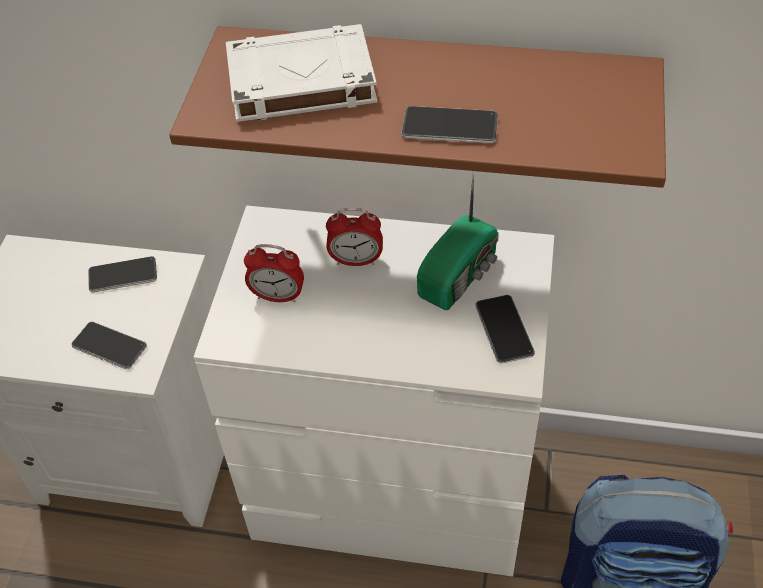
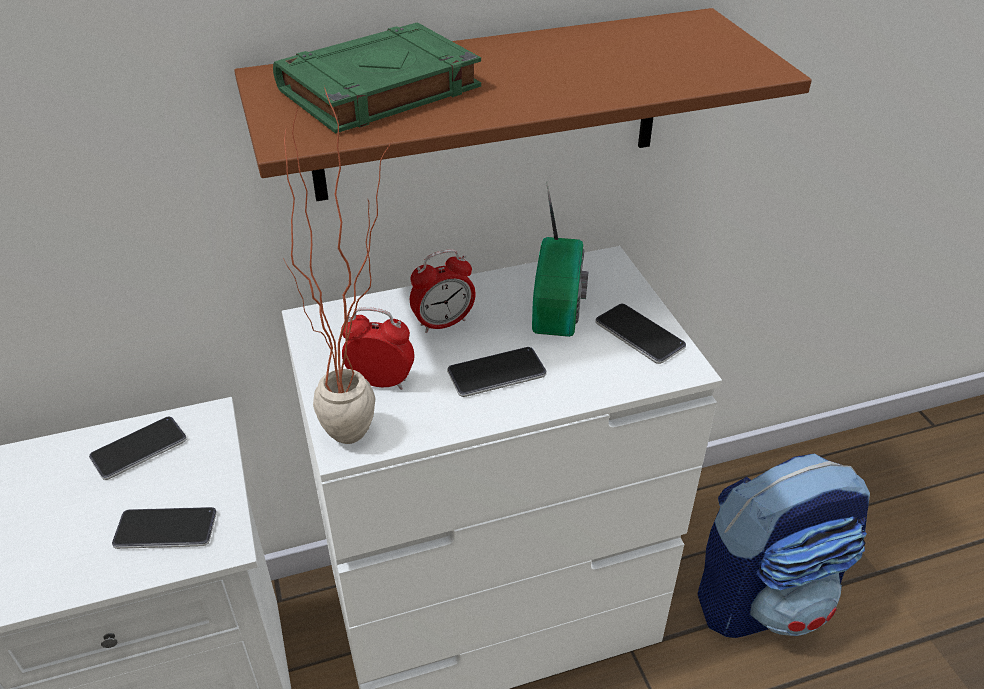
camera: 30 degrees left, 10 degrees down
(241, 339) = (368, 436): none -> potted plant
(278, 296) = (380, 382): alarm clock -> alarm clock turned 150 degrees counterclockwise
(299, 82) = (378, 90): white book -> green book
(449, 127) = (575, 88): phone -> phone (496, 373)

